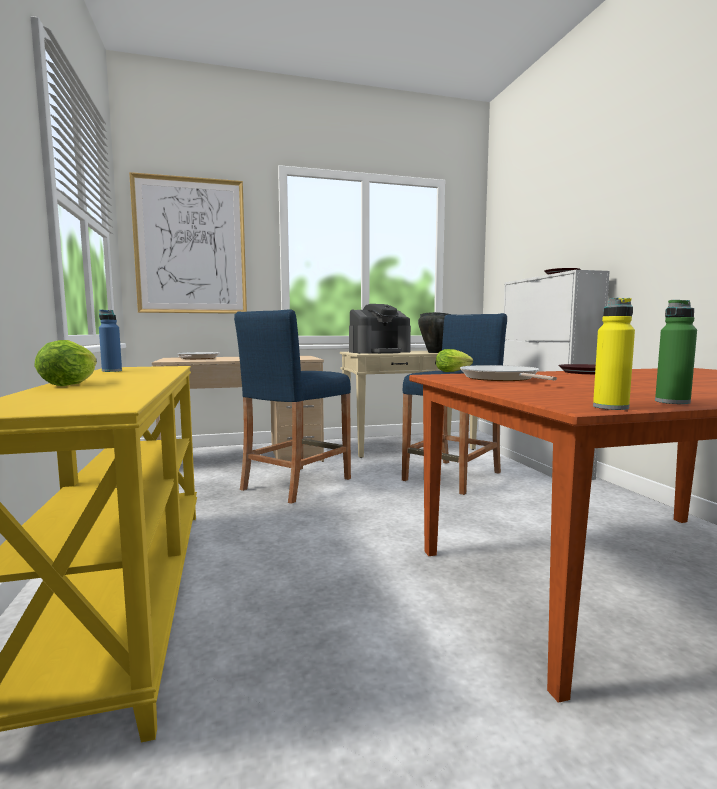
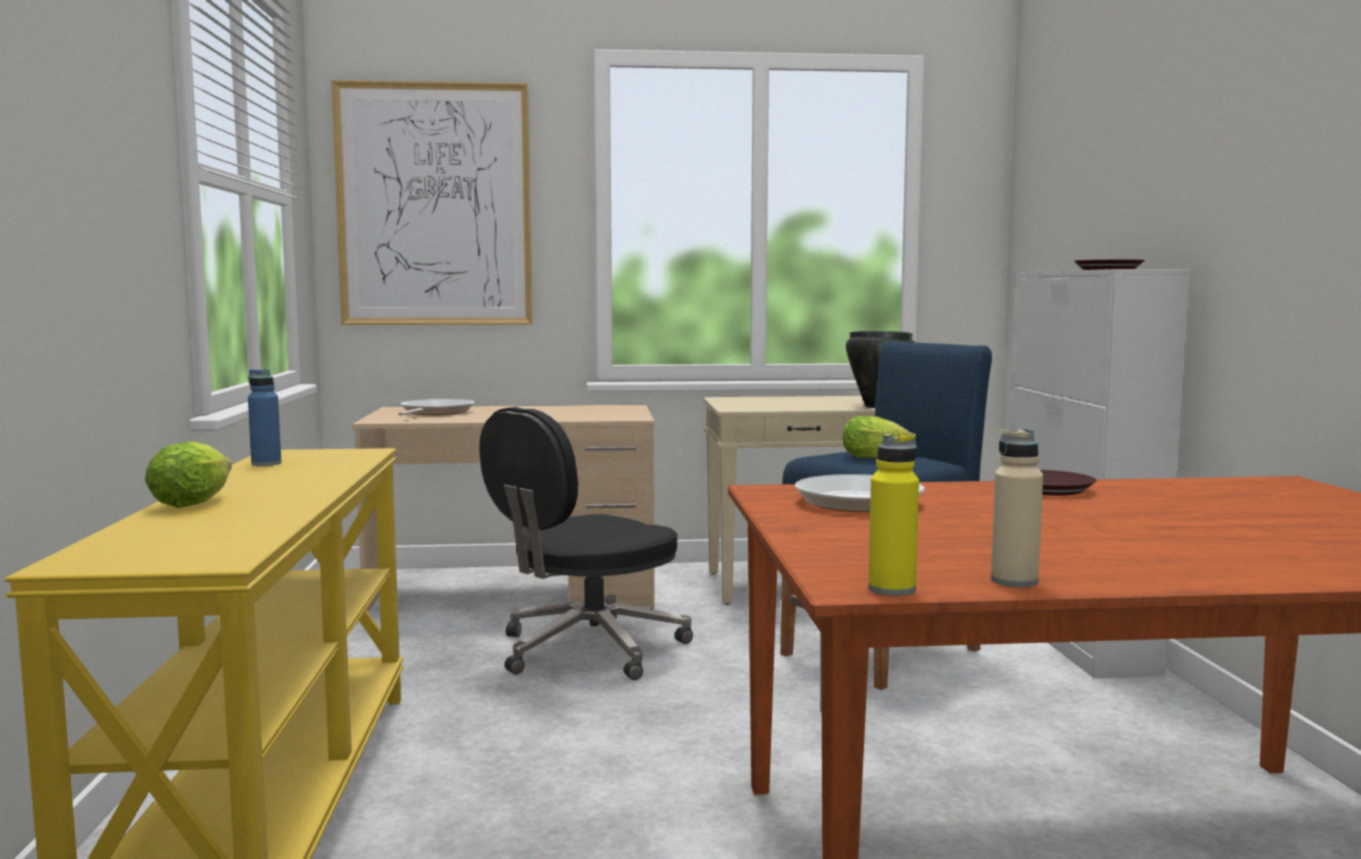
camera: 10 degrees right, 0 degrees up
(296, 484) = (588, 650): blue stool -> black office chair
(379, 352) = (774, 402): coffee machine -> none
(672, 402) = (1014, 581): green bottle -> beige bottle

